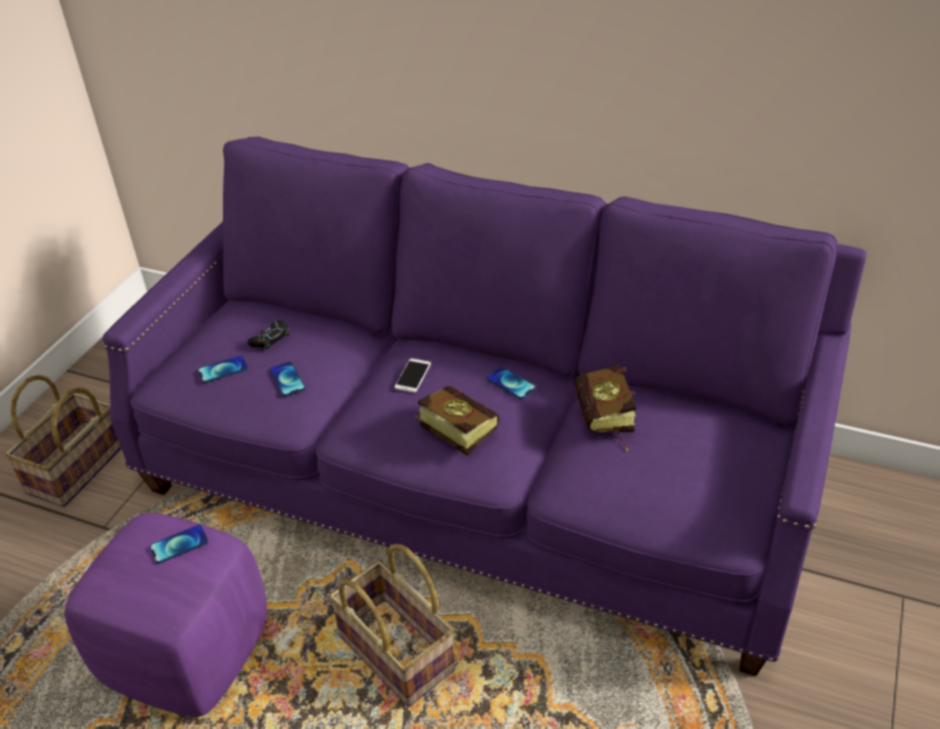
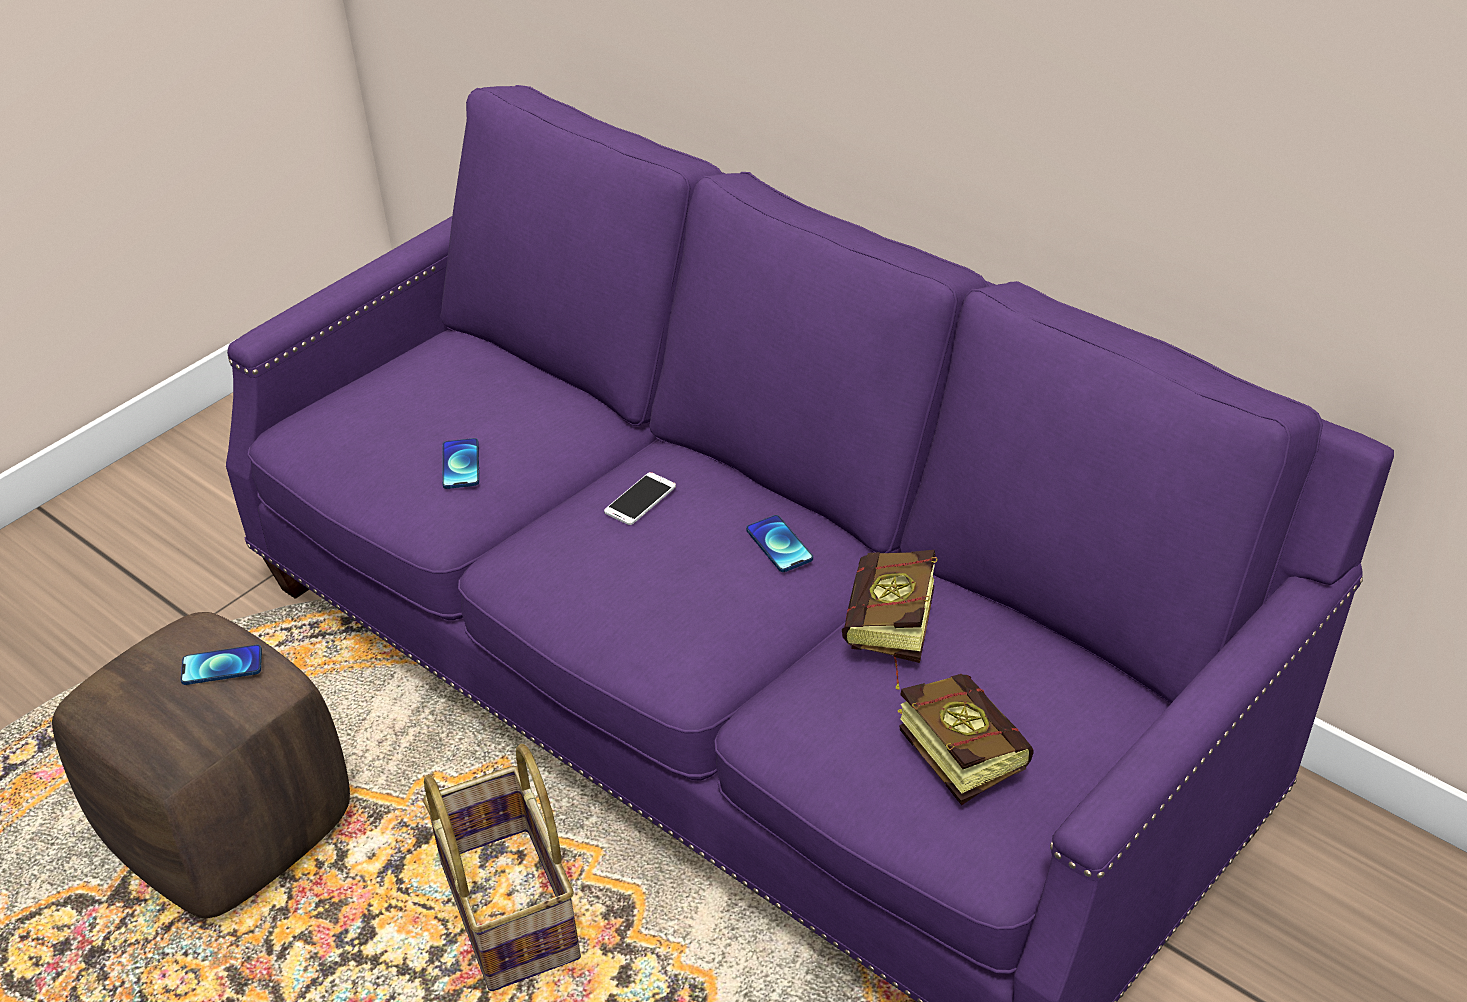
camera: 20 degrees right, 0 degrees up
(77, 469) = (198, 533): basket -> none
(188, 658) = (230, 836): purple ottoman -> brown ottoman
(223, 370) = (381, 431): phone -> none
(270, 339) = (467, 399): black game controller -> none
(453, 429) = (655, 593): book -> book (954, 750)

